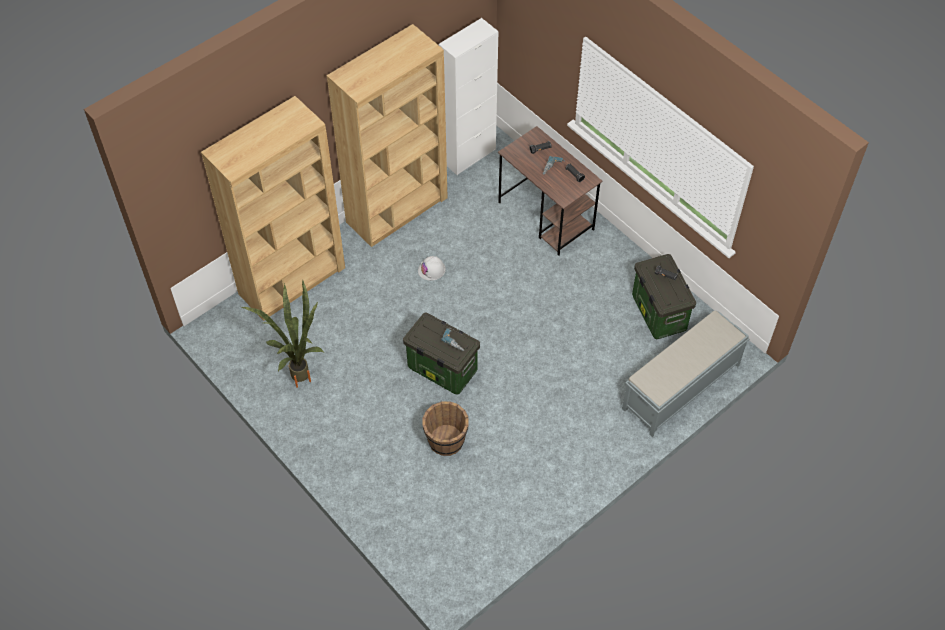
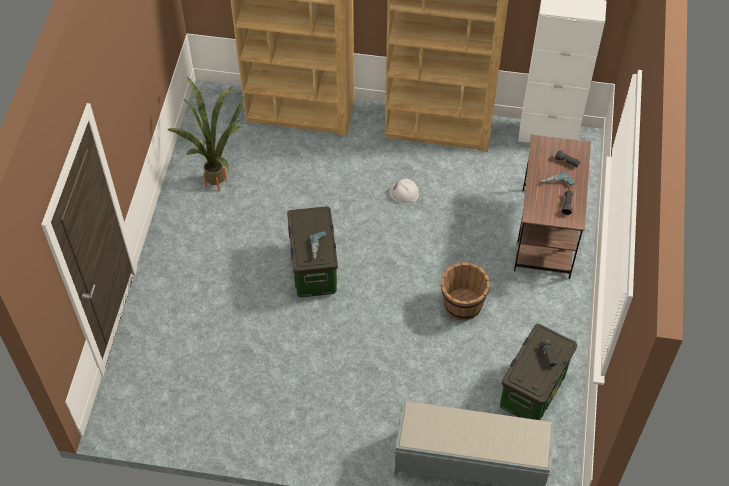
camera: 50 degrees right, 0 degrees up
(446, 441) = (247, 321): brown bucket -> brown bucket (462, 305)

